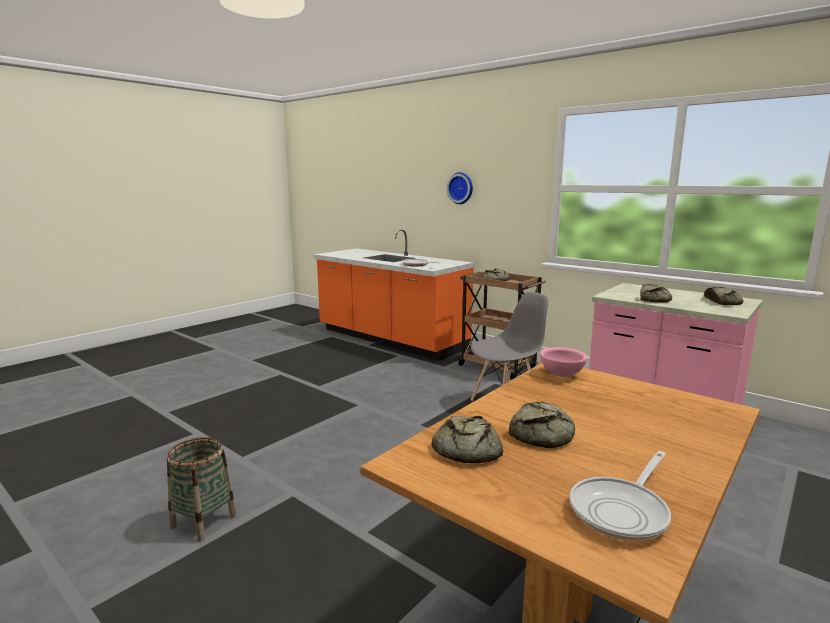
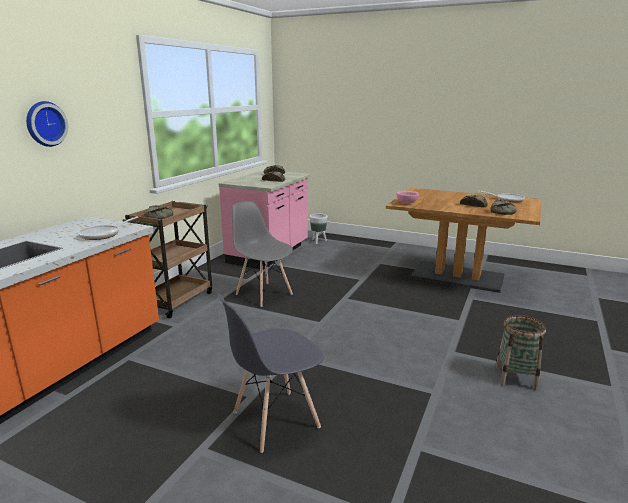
camera: 105 degrees left, 5 degrees up
(283, 392) = (275, 420): none -> grey chair
(765, 468) = (318, 241): none -> white planter

